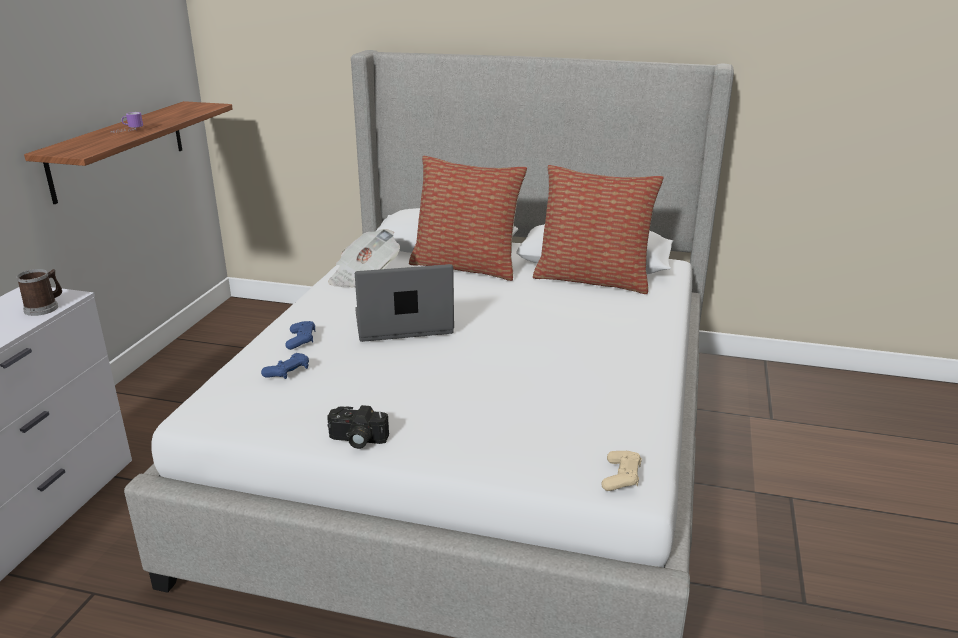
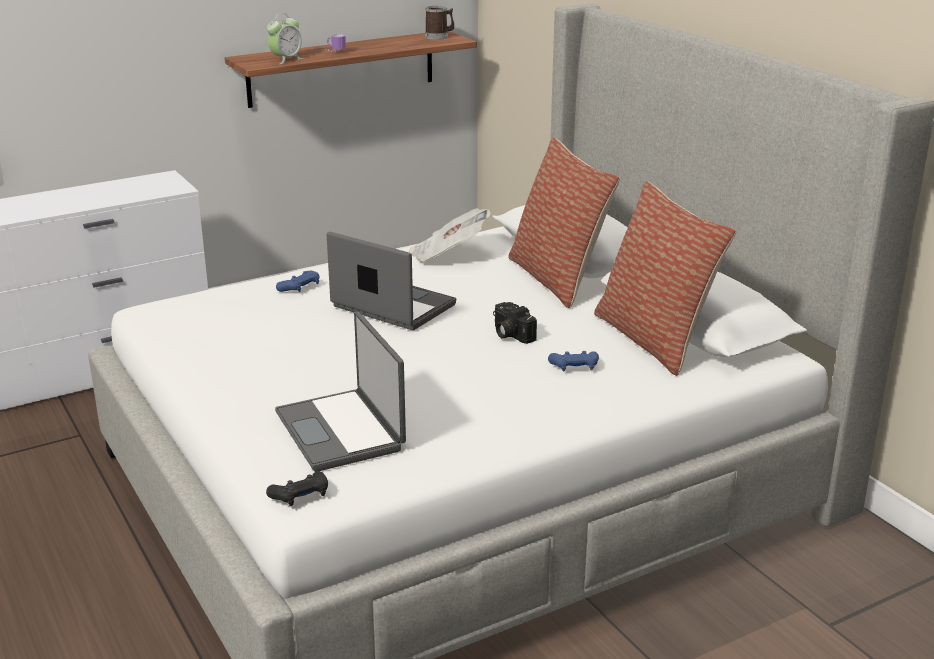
camera: 45 degrees right, 0 degrees up
(45, 307) = (153, 192): mug -> mug (439, 37)
(100, 144) = (286, 60): none -> alarm clock
(288, 372) = (241, 306): blue game controller -> blue game controller (574, 367)
(357, 440) = (194, 374): camera -> camera (510, 334)
(551, 420) = (342, 431): none -> laptop
(621, 477) = (300, 496): beige game controller -> black game controller

